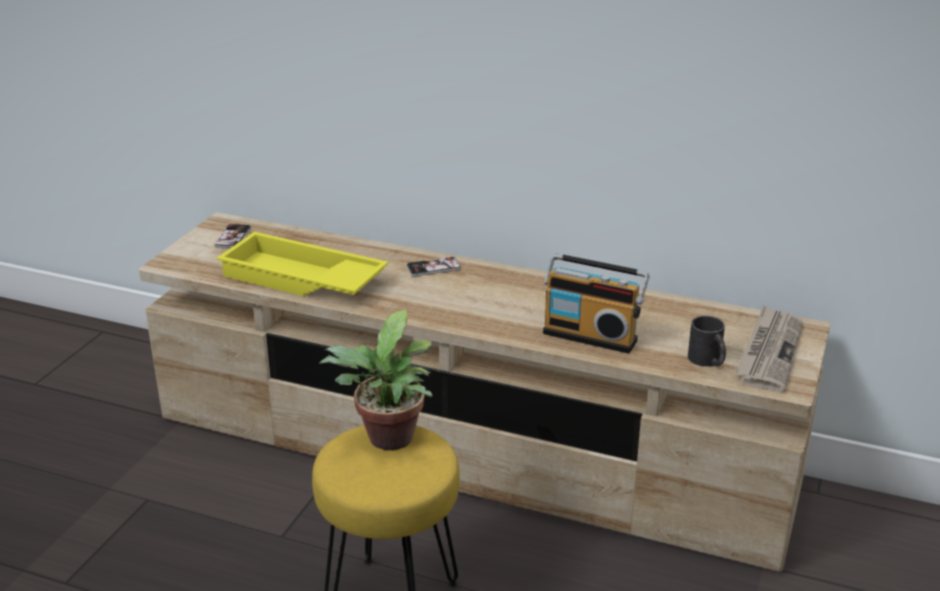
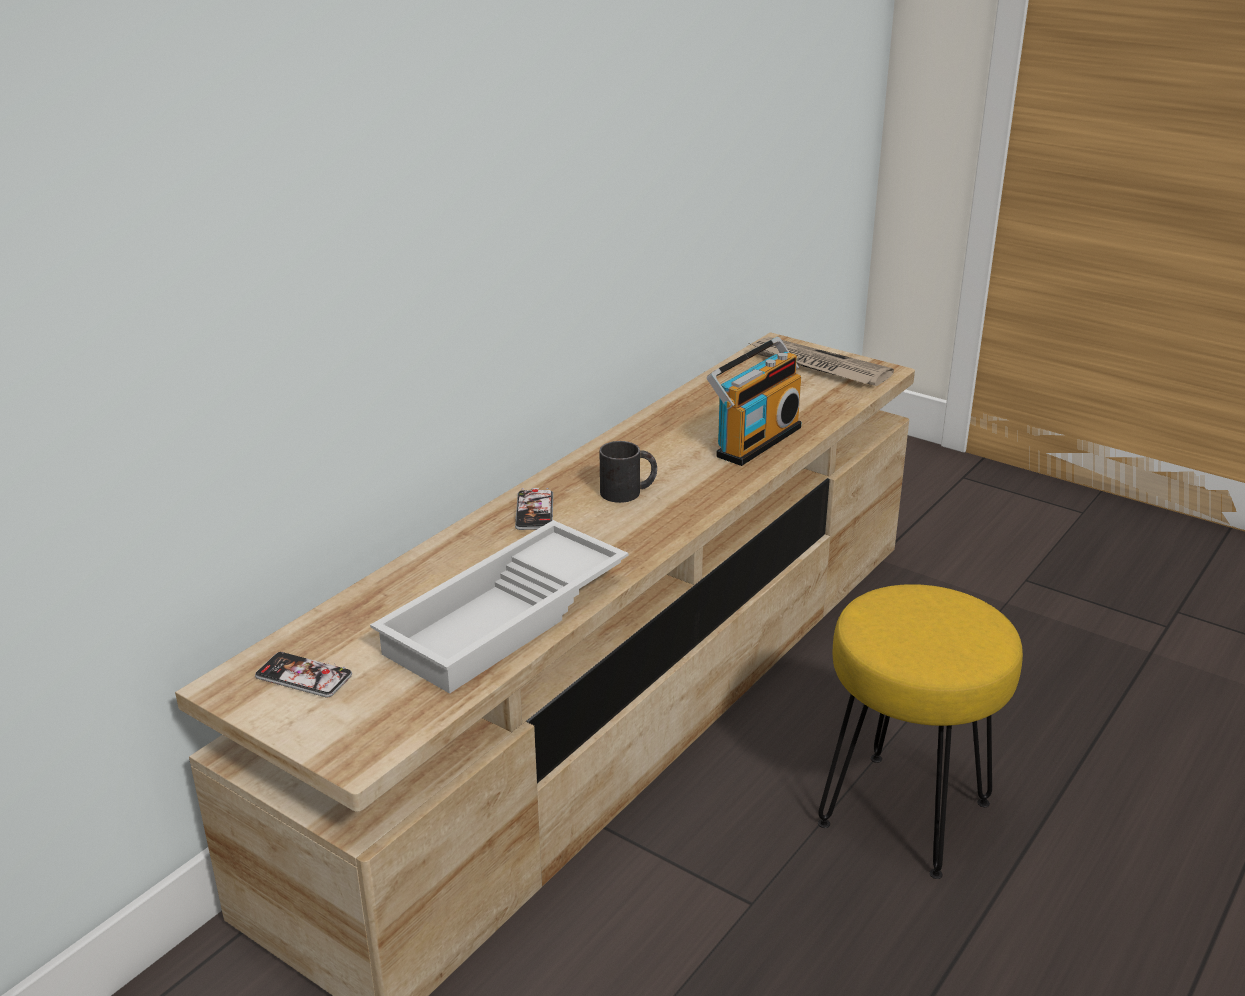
camera: 75 degrees left, 0 degrees up
(300, 280) = (507, 619): yellow tray -> white tray
(387, 441) = (890, 621): potted plant -> none
(708, 361) = (827, 394): black mug -> black mug (628, 492)

